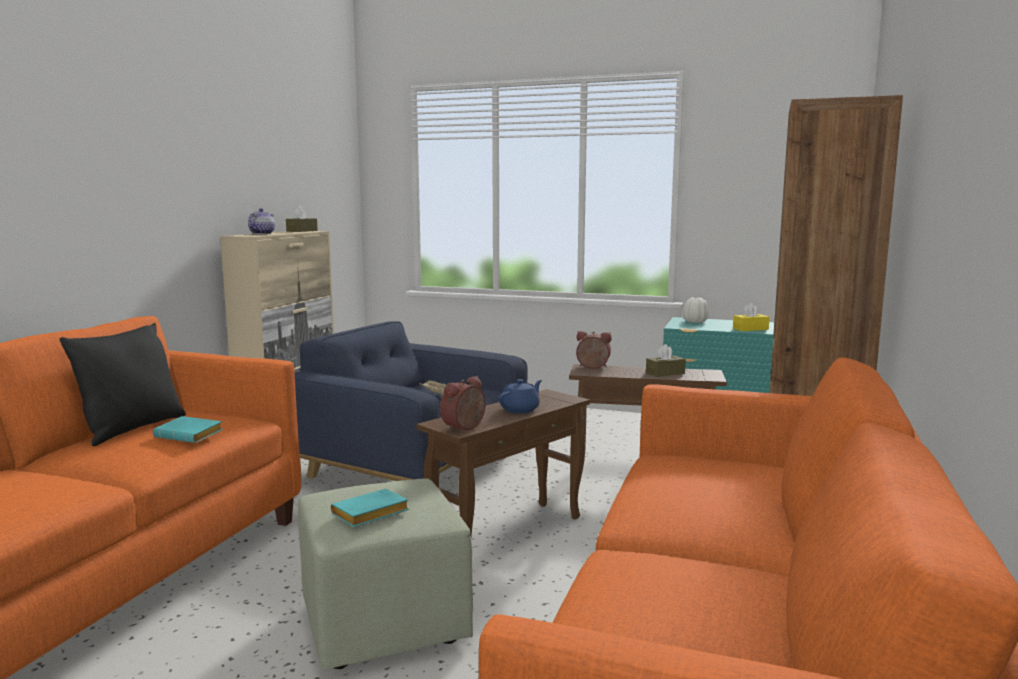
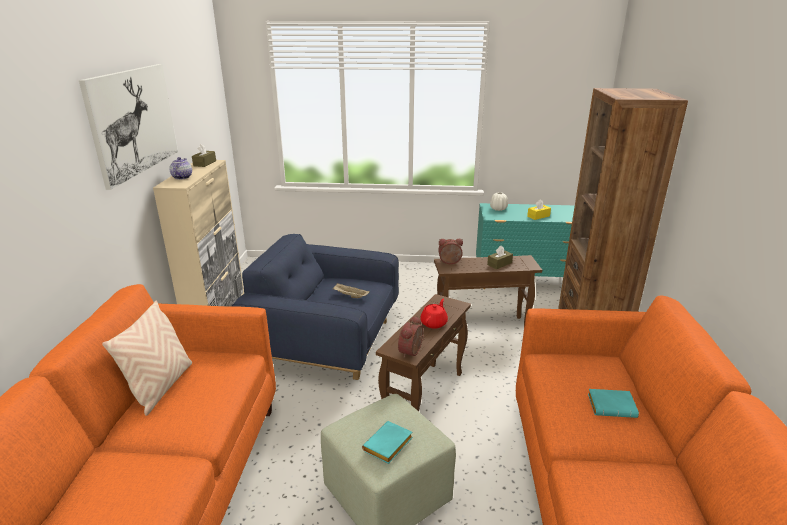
camera: 15 degrees left, 15 degrees up
(133, 429) = (161, 387): black pillow -> beige pillow
(191, 435) = (215, 388): turquoise book -> turquoise book (612, 406)
(207, 153) = (133, 121): none -> picture
(520, 409) = (434, 323): blue teapot -> red teapot

